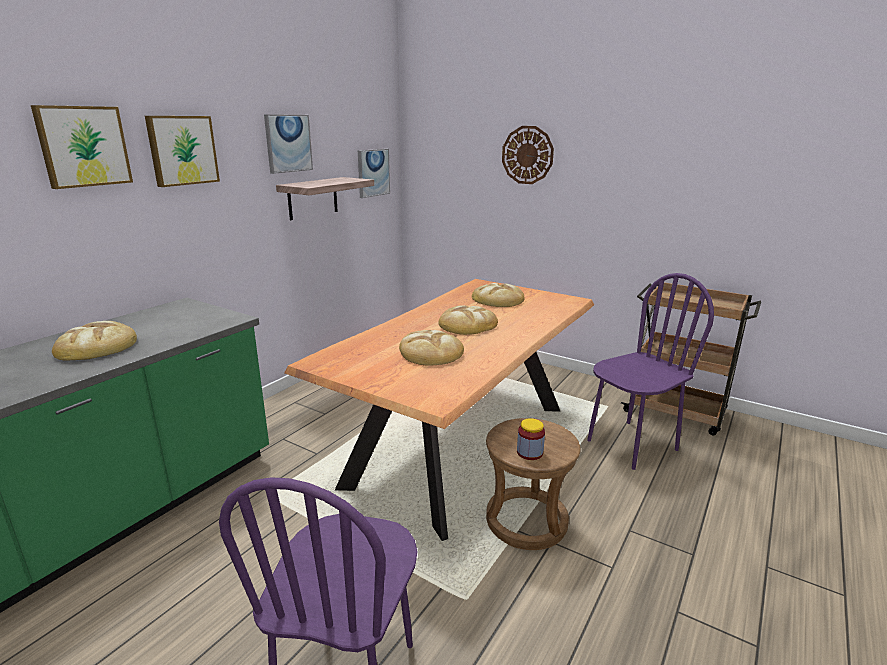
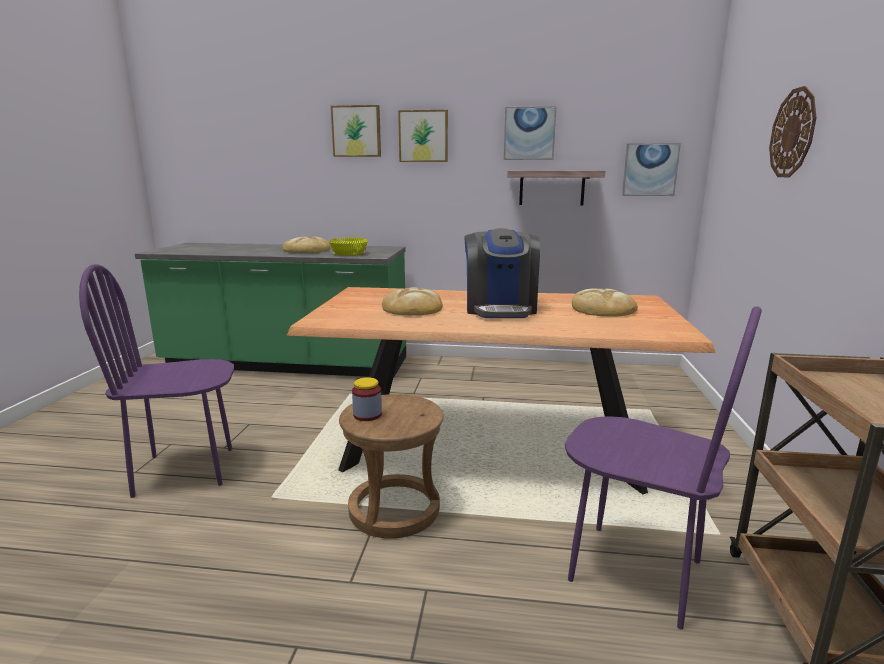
camera: 65 degrees right, 5 degrees down
(184, 328) = (349, 253): none -> yellow bowl
(467, 325) = (500, 309): bread -> coffee machine

